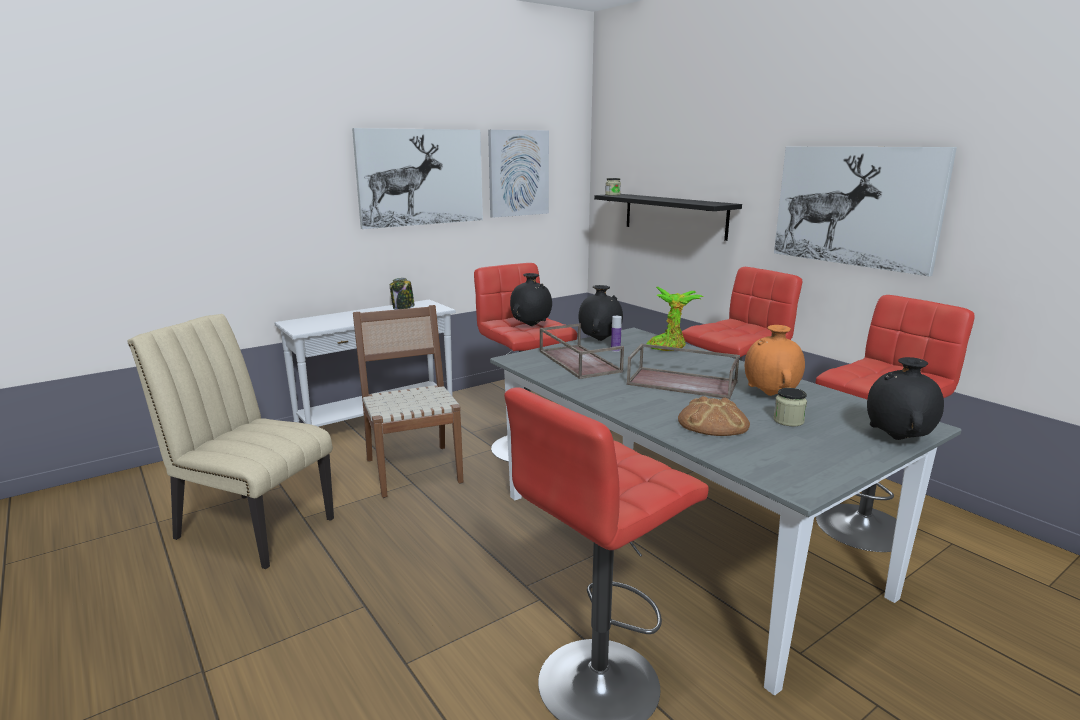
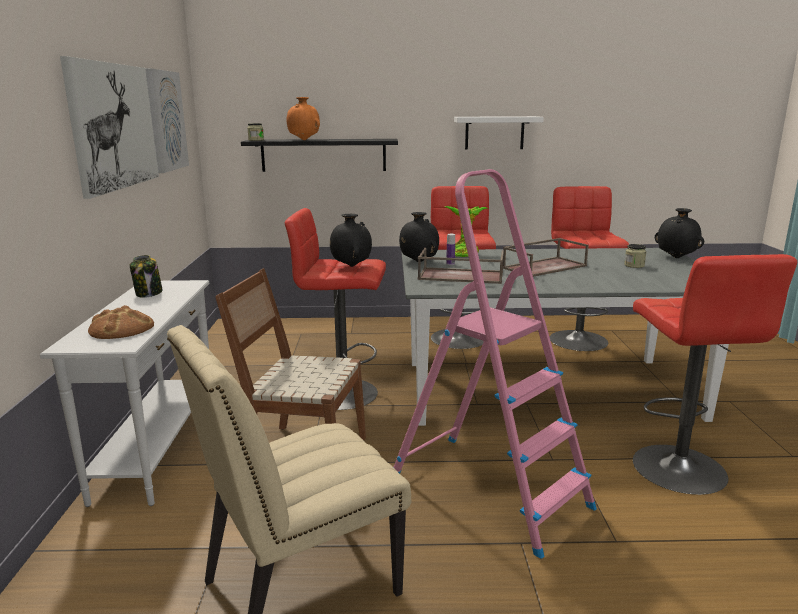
camera: 55 degrees left, 0 degrees up
(435, 566) = (490, 490): none -> pink step ladder
(712, 422) = (622, 277): bread -> bread (121, 329)
(770, 395) = (589, 258): orange vase -> orange vase (304, 140)
(855, 206) = (494, 133): picture -> white shelf

